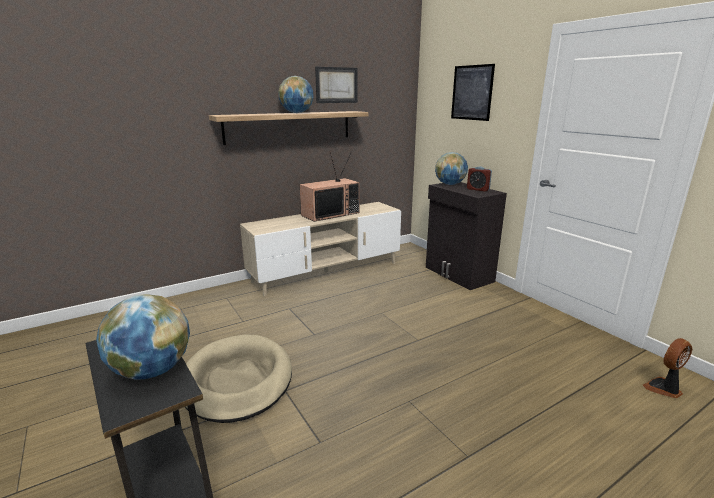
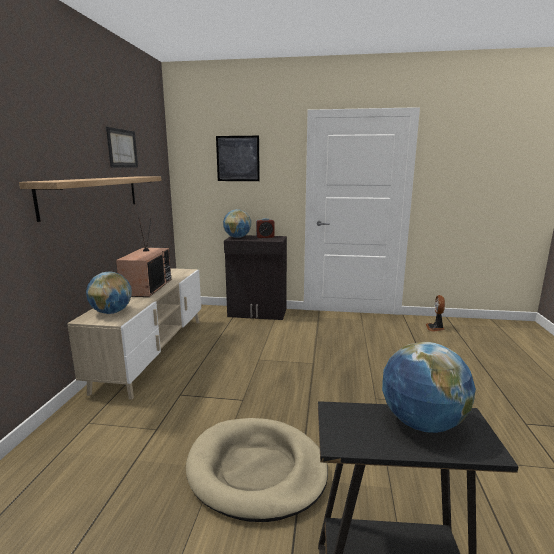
camera: 50 degrees left, 5 degrees down
(297, 113) = (109, 178): globe -> globe (111, 312)

